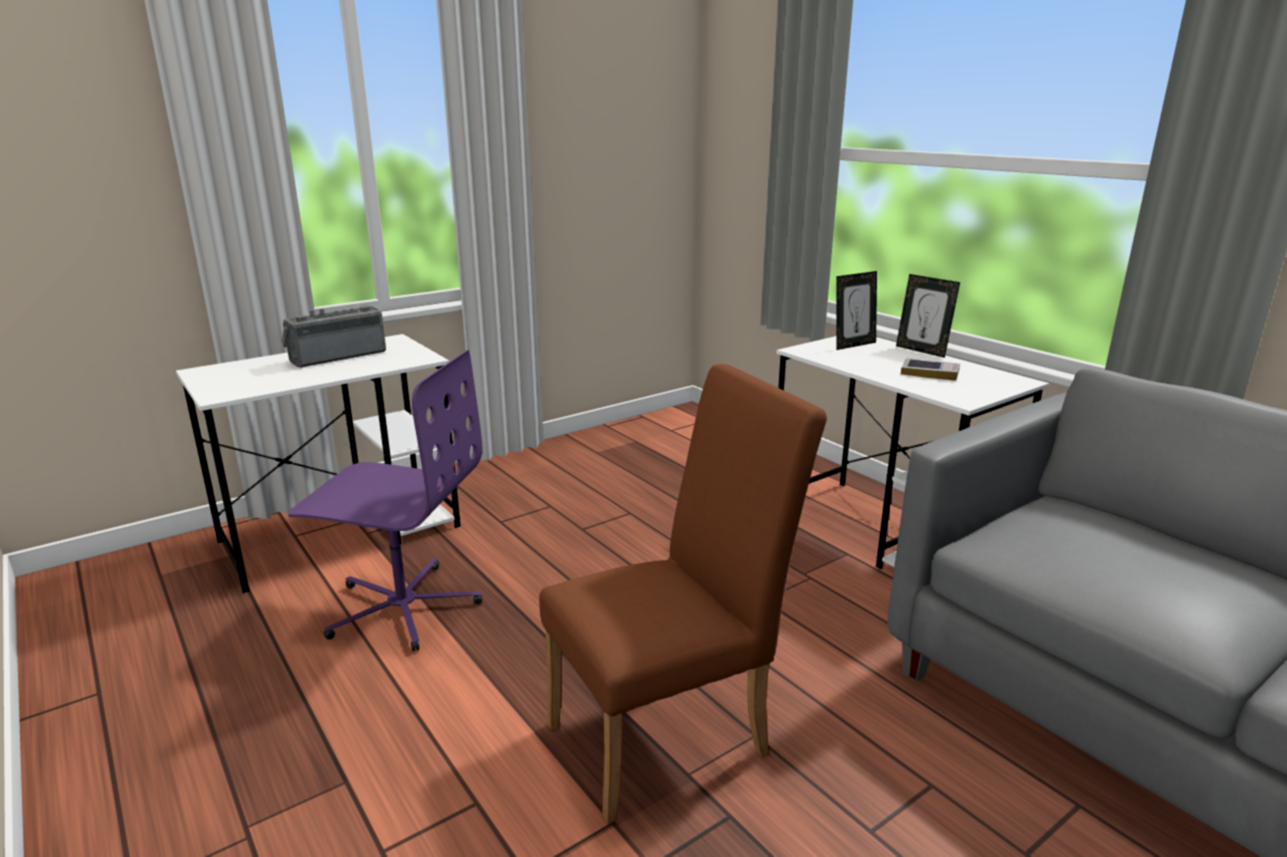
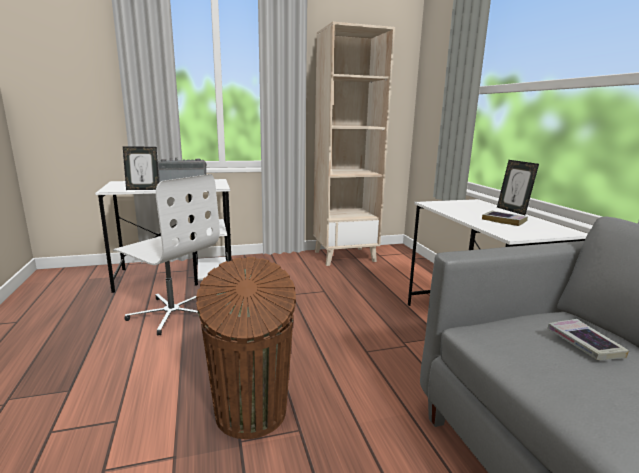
camera: 20 degrees right, 5 degrees down
(403, 607) = (172, 313): purple office chair -> white office chair
(616, 441) = (345, 256): none -> beige bookcase
(672, 733) = (251, 414): brown chair -> brown trash can
(853, 345) = (467, 204): picture frame -> picture frame (143, 189)
(1110, 539) = (584, 344): none -> book

